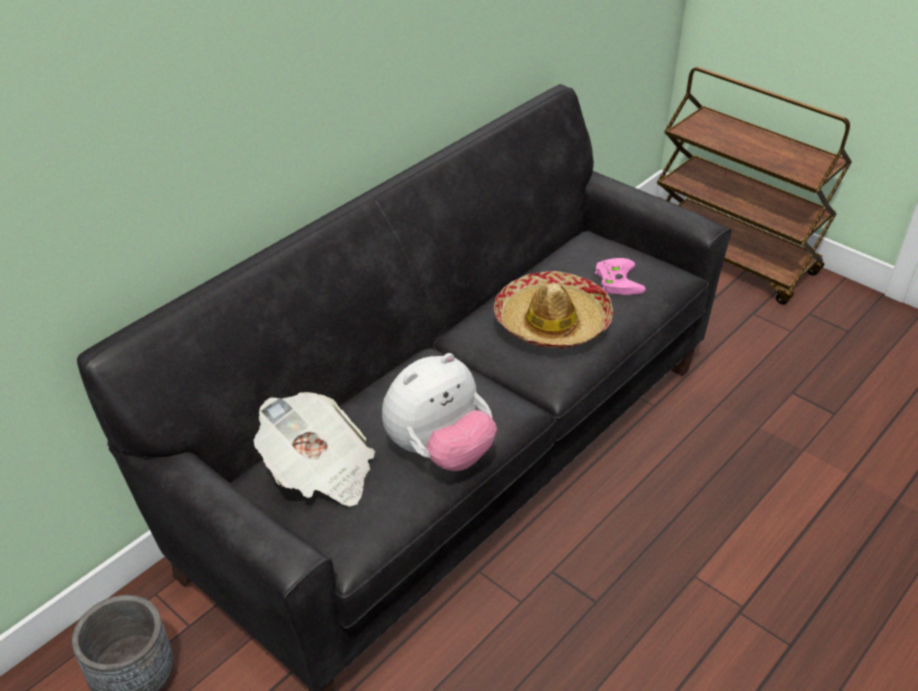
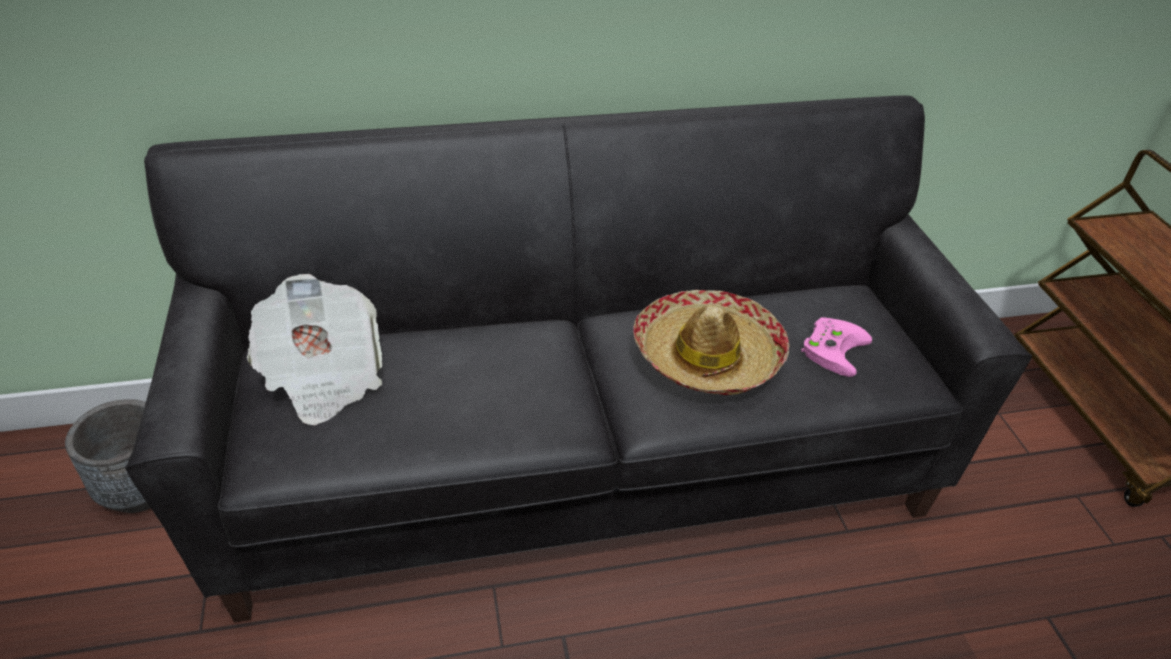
camera: 35 degrees right, 0 degrees up
(439, 451) = (446, 421): plush toy -> none

